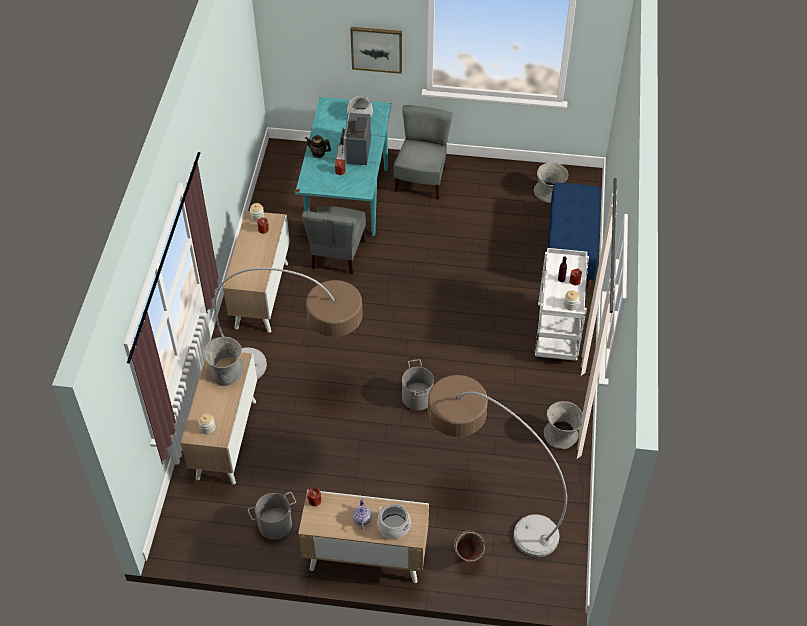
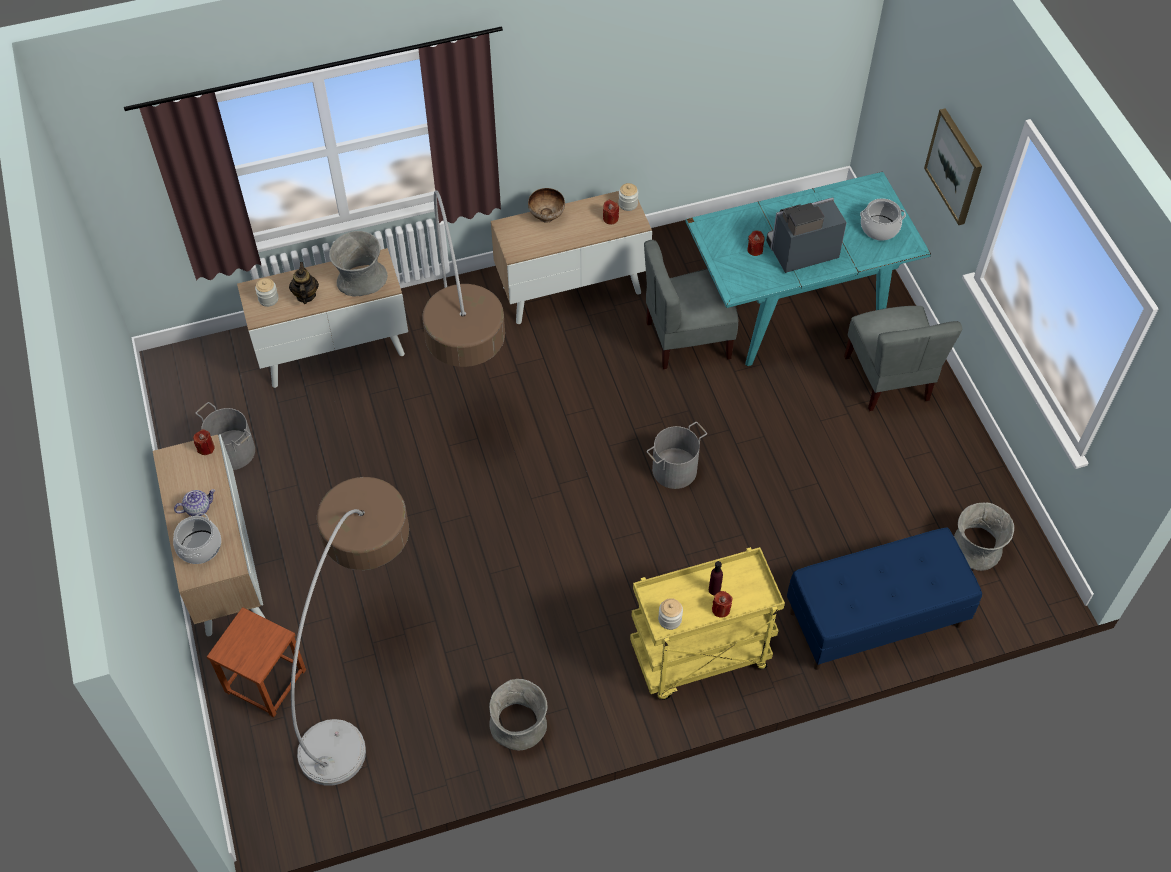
camera: 65 degrees right, 5 degrees up
(239, 259) = (547, 216): none -> bowl
(318, 153) = (773, 213): teapot -> teapot (305, 295)
(417, 397) = (495, 524): grey bucket -> grey bucket (674, 469)
(421, 180) = (888, 379): grey chair -> grey chair turned 90 degrees clockwise
(467, 558) = (265, 681): green bucket -> brown stool
(557, 334) = (699, 658): white cart -> yellow cart

